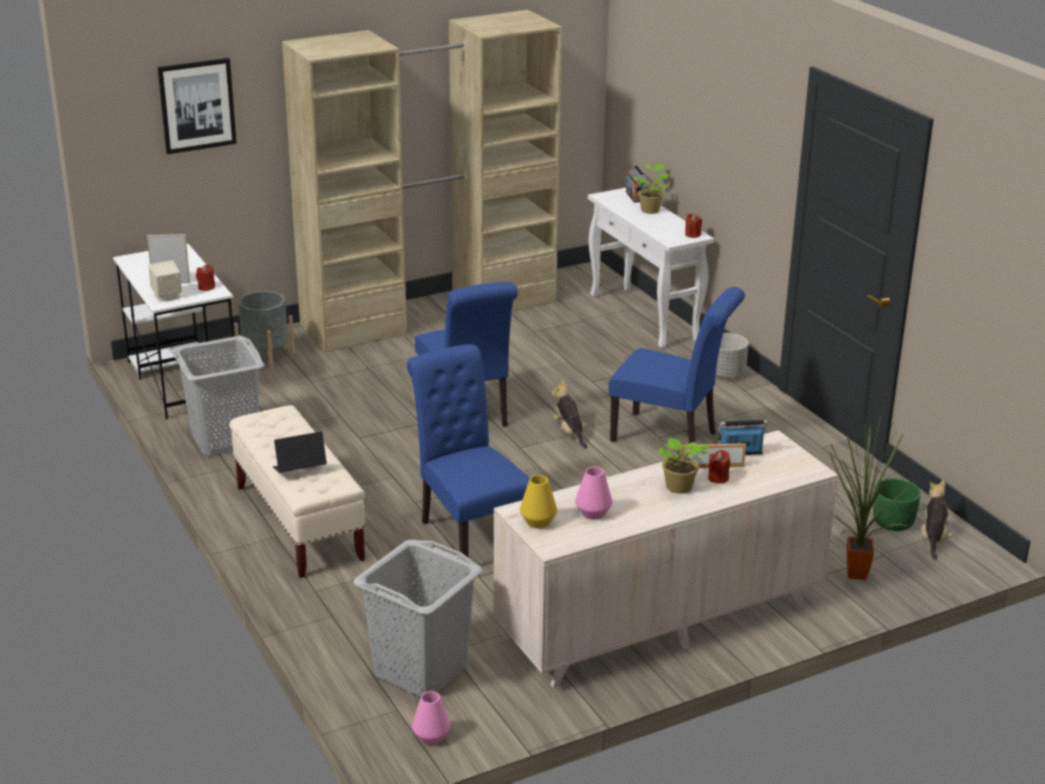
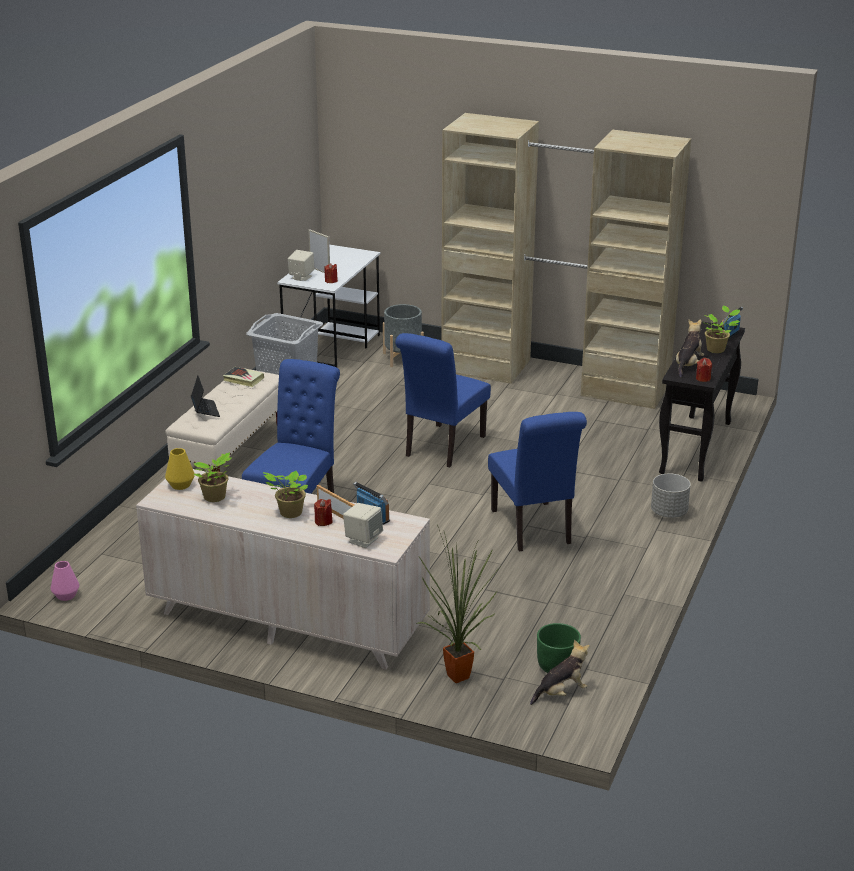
camera: 50 degrees right, 0 degrees up
(197, 105) = (399, 147): picture -> none
(268, 425) = (243, 379): none -> book
(299, 470) = (205, 410): laptop -> laptop turned 45 degrees clockwise
(420, 670) = (127, 563): grey laundry basket -> none
(569, 433) = (477, 491): plush toy -> plush toy (688, 365)
(593, 513) = (215, 497): pink vase -> potted plant
(644, 318) = (696, 448): white console table -> black console table
(777, 473) = (363, 539): none -> beige speaker

